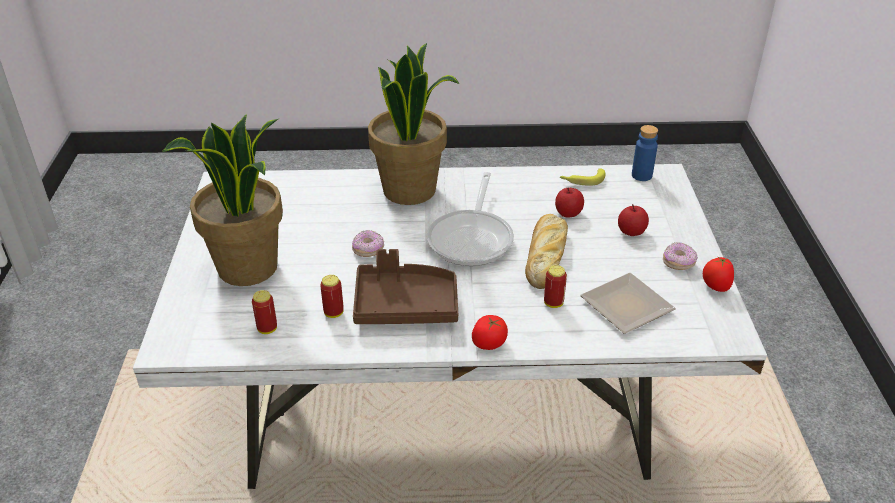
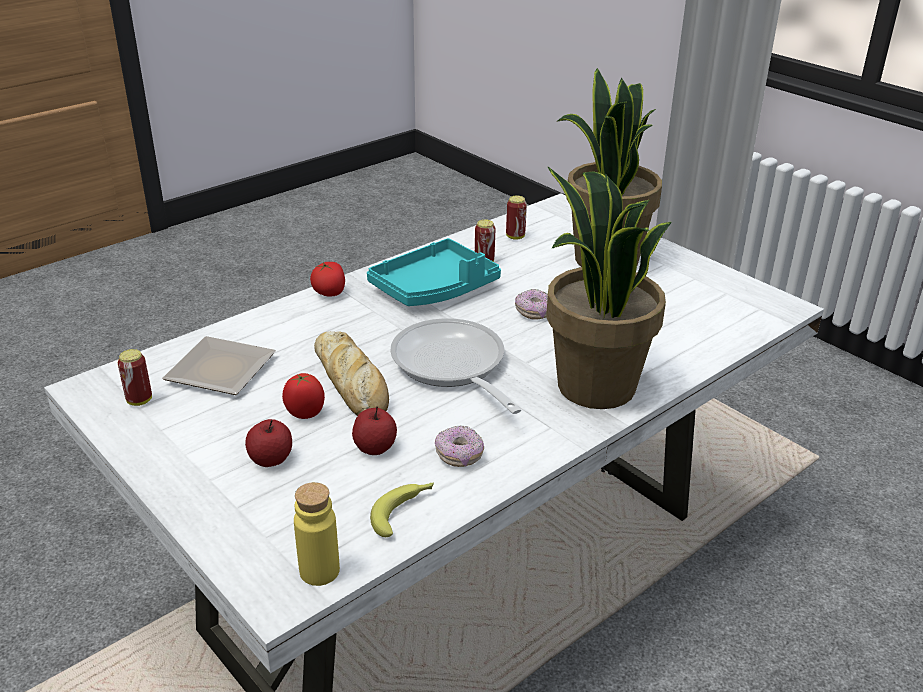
camera: 140 degrees right, 5 degrees down
(405, 305) = (435, 289): brown tray -> turquoise tray
(553, 303) = (300, 343): can -> can (139, 400)
(641, 175) = (319, 571): blue bottle -> yellow bottle
(678, 263) = (184, 444): donut -> donut (459, 455)
(715, 287) = (123, 432): tomato -> tomato (304, 413)

